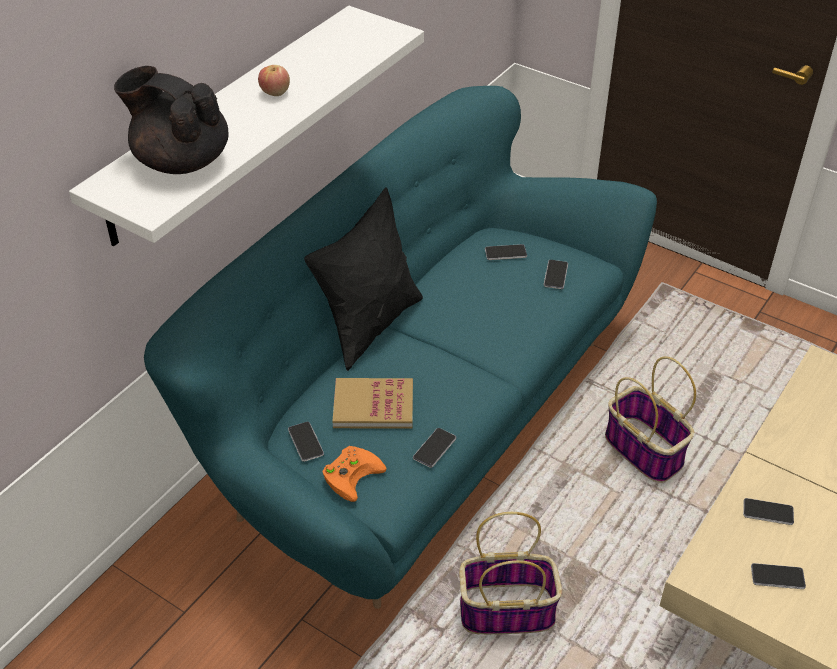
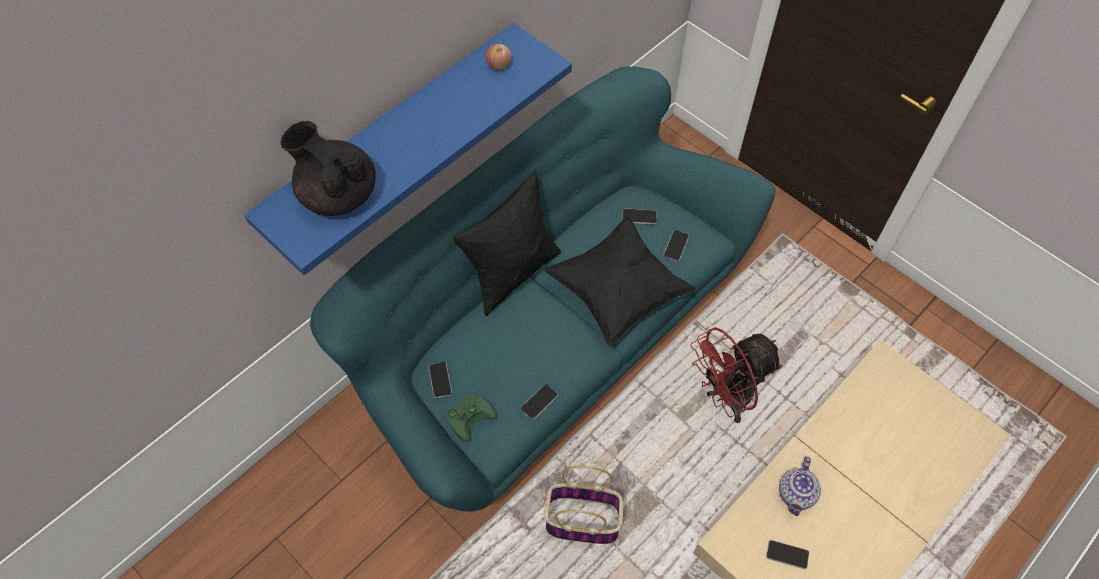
camera: 10 degrees right, 15 degrees up
(228, 123) = (393, 135): white shelf -> blue shelf
(275, 92) = (429, 123): apple -> apple (499, 65)
(352, 473) = (470, 415): orange game controller -> green game controller
(373, 405) = (499, 354): book -> none
(500, 327) = (617, 292): none -> black pillow
(645, 451) = (726, 397): basket -> red fan
(768, 512) = (796, 495): phone -> teapot

